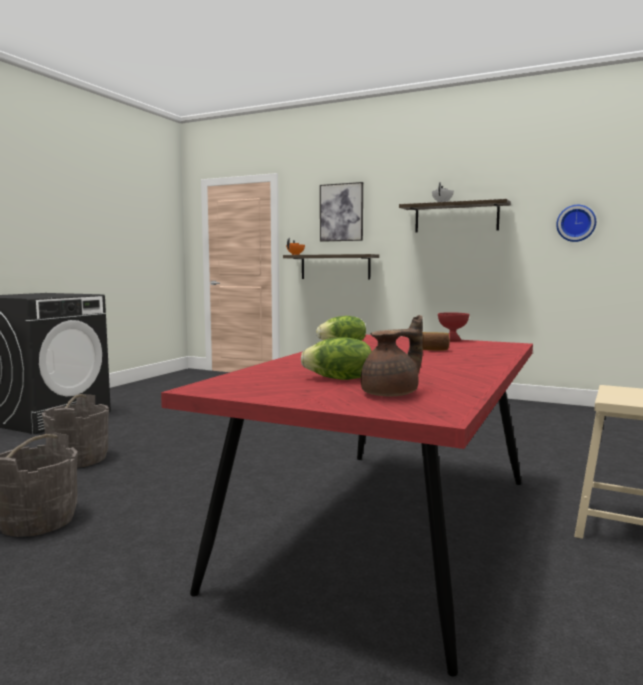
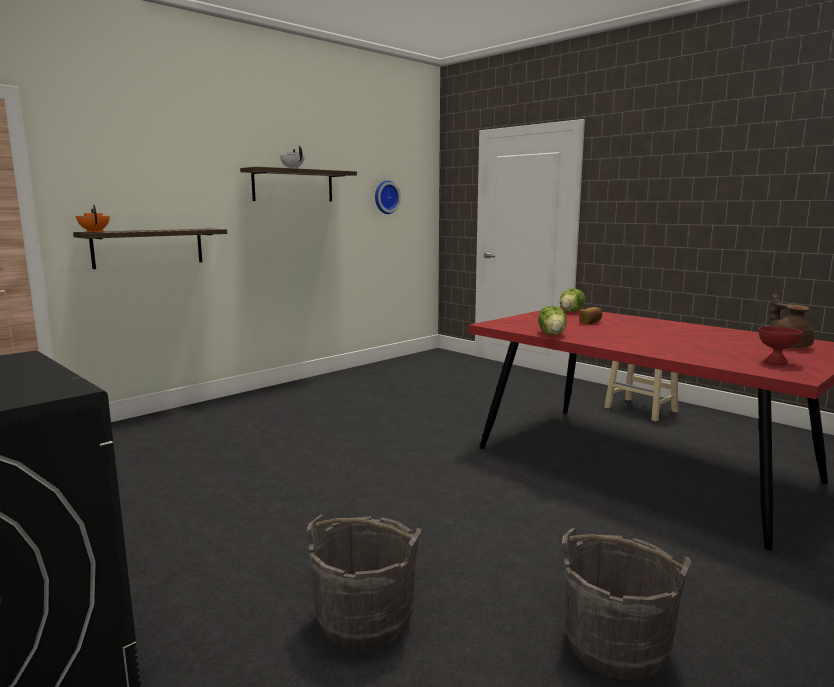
camera: 70 degrees left, 5 degrees up
(339, 379) = (740, 349): lettuce -> lettuce (571, 312)
(341, 212) = (151, 168): picture -> none
(452, 340) = (535, 314): red bowl -> red bowl (777, 362)

